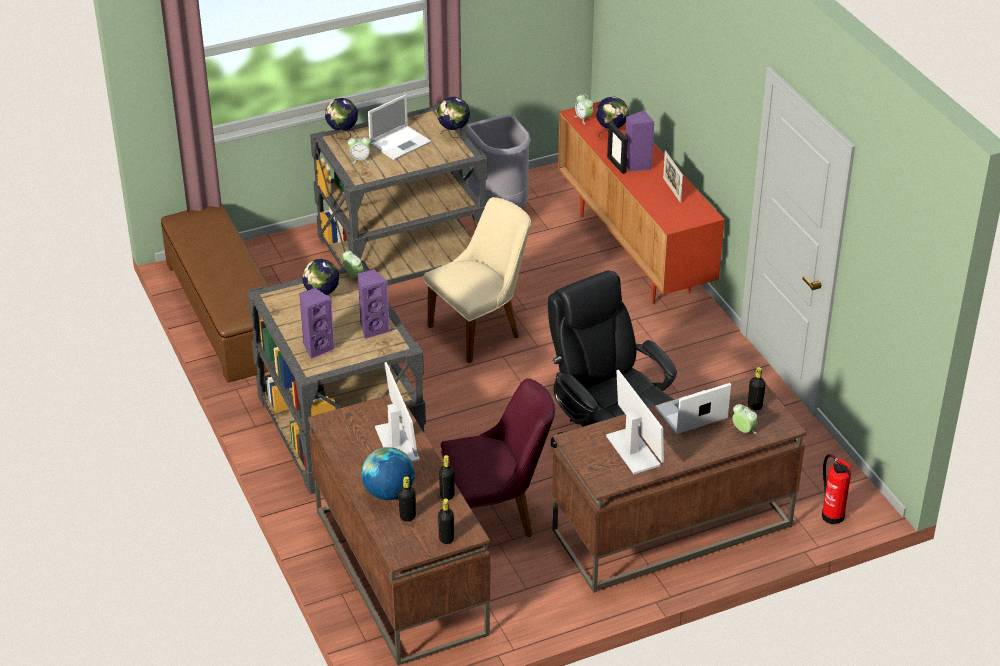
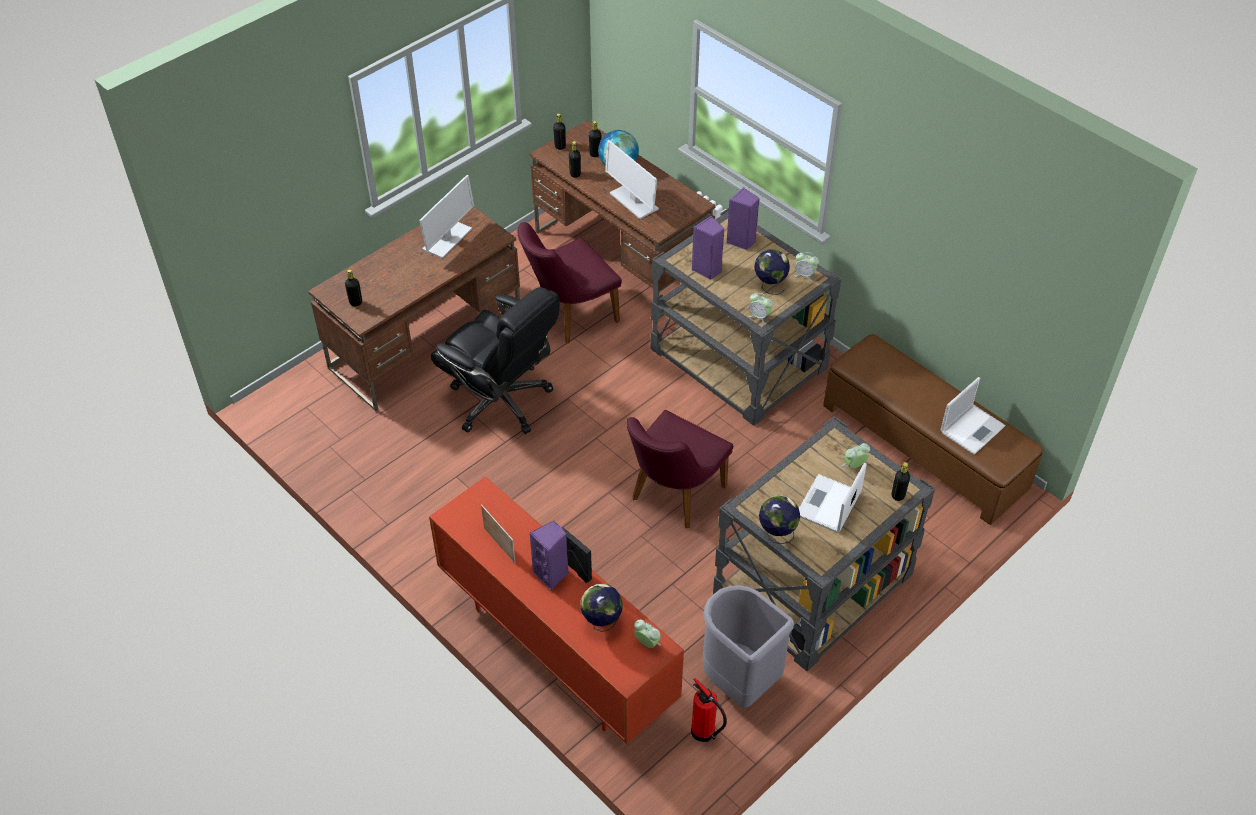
camera: 160 degrees right, 10 degrees up
(342, 136) = (898, 495): globe -> black bottle
(481, 329) = (672, 497): beige chair -> purple chair
(633, 451) = (447, 240): monitor -> monitor turned 105 degrees counterclockwise
(690, 414) = (409, 282): laptop -> laptop (972, 428)
(743, 431) = (361, 278): alarm clock -> alarm clock (805, 275)
(831, 514) = (295, 388): fire extinguisher -> fire extinguisher (704, 733)

